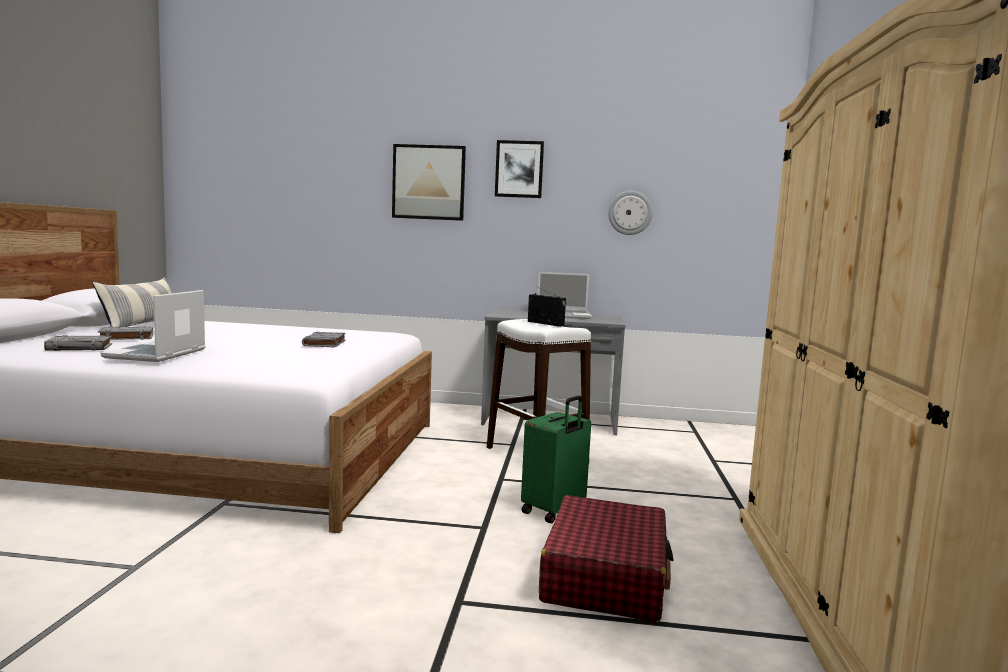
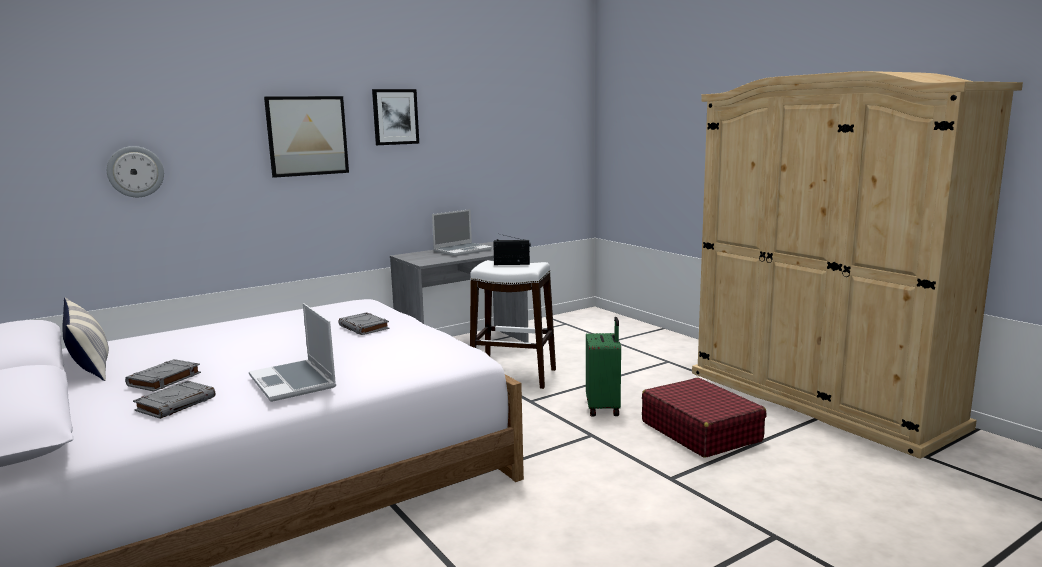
camera: 40 degrees left, 5 degrees up
(630, 213) = (490, 150): wall clock -> wall clock (135, 171)

